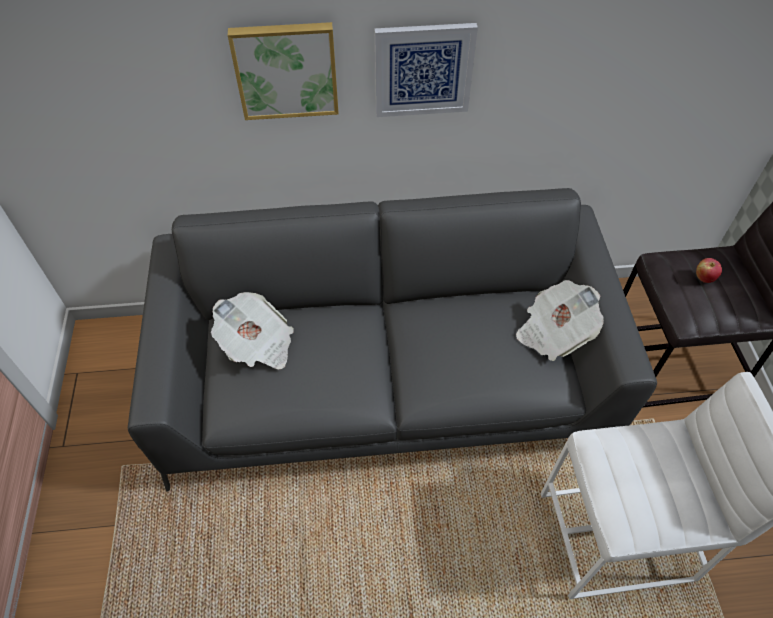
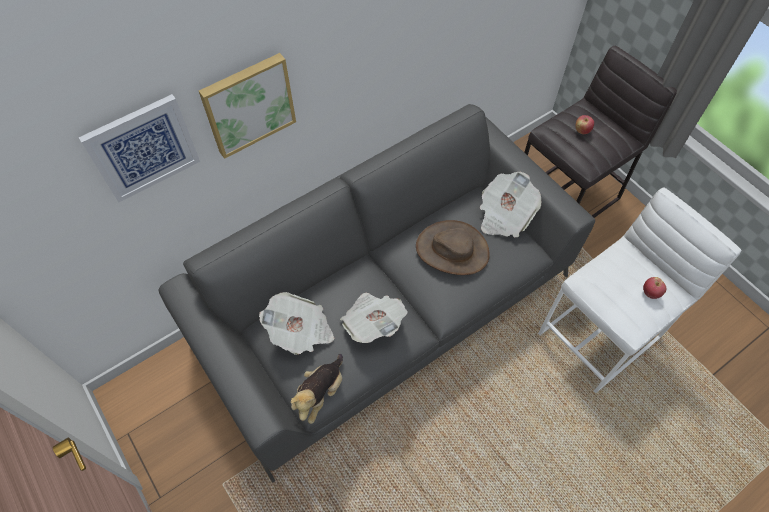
camera: 30 degrees left, 5 degrees up
(234, 414) = (320, 394): none -> plush toy
(334, 372) = (373, 322): none -> newspaper
(423, 70) = (350, 60): picture -> picture (142, 148)
(469, 340) = (452, 250): none -> brown hat
(672, 499) = (650, 293): none -> apple

